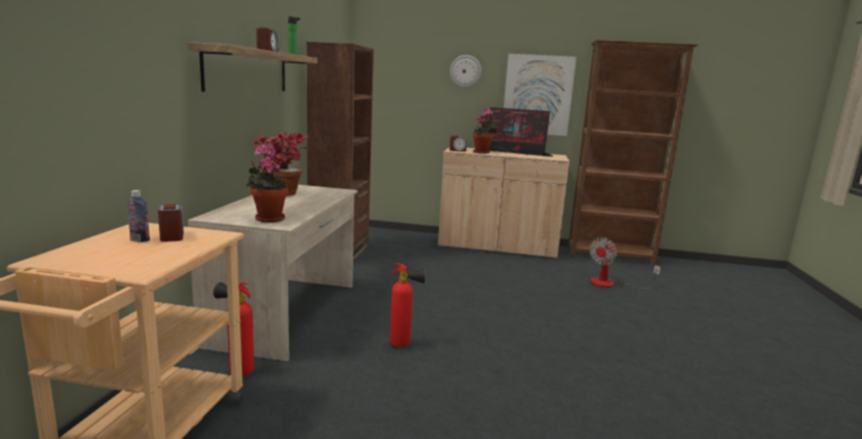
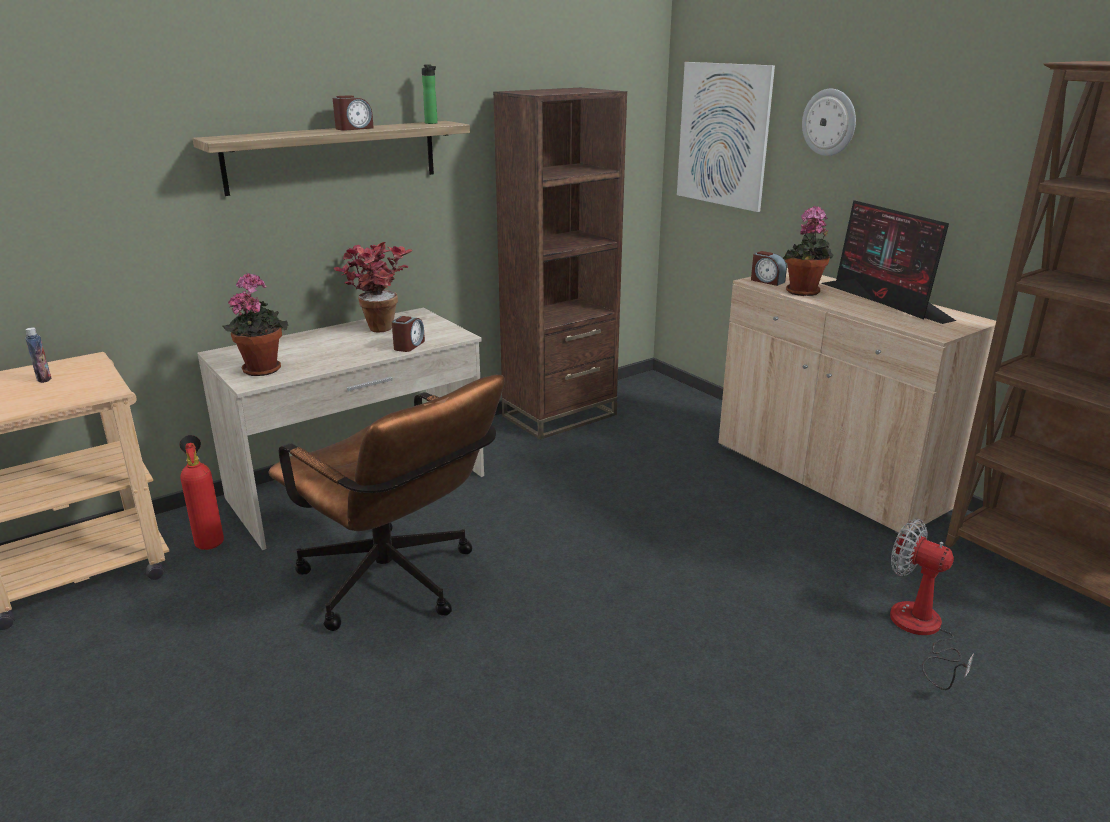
camera: 45 degrees right, 10 degrees up
(172, 236) = (73, 380): alarm clock -> alarm clock (409, 346)
(404, 344) = (397, 586): fire extinguisher -> brown office chair
(537, 95) = (960, 180): picture -> picture (723, 135)
(610, 284) = (921, 632): fan -> fan turned 45 degrees clockwise

